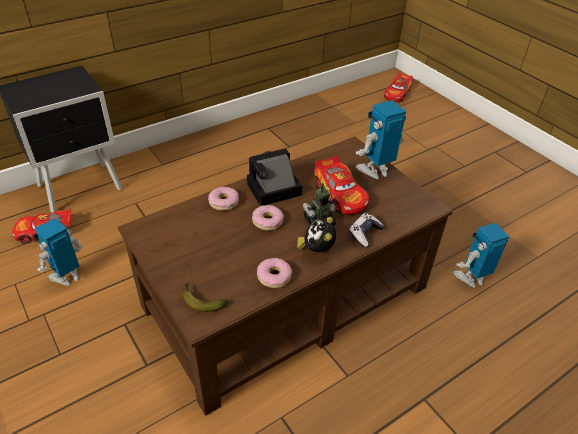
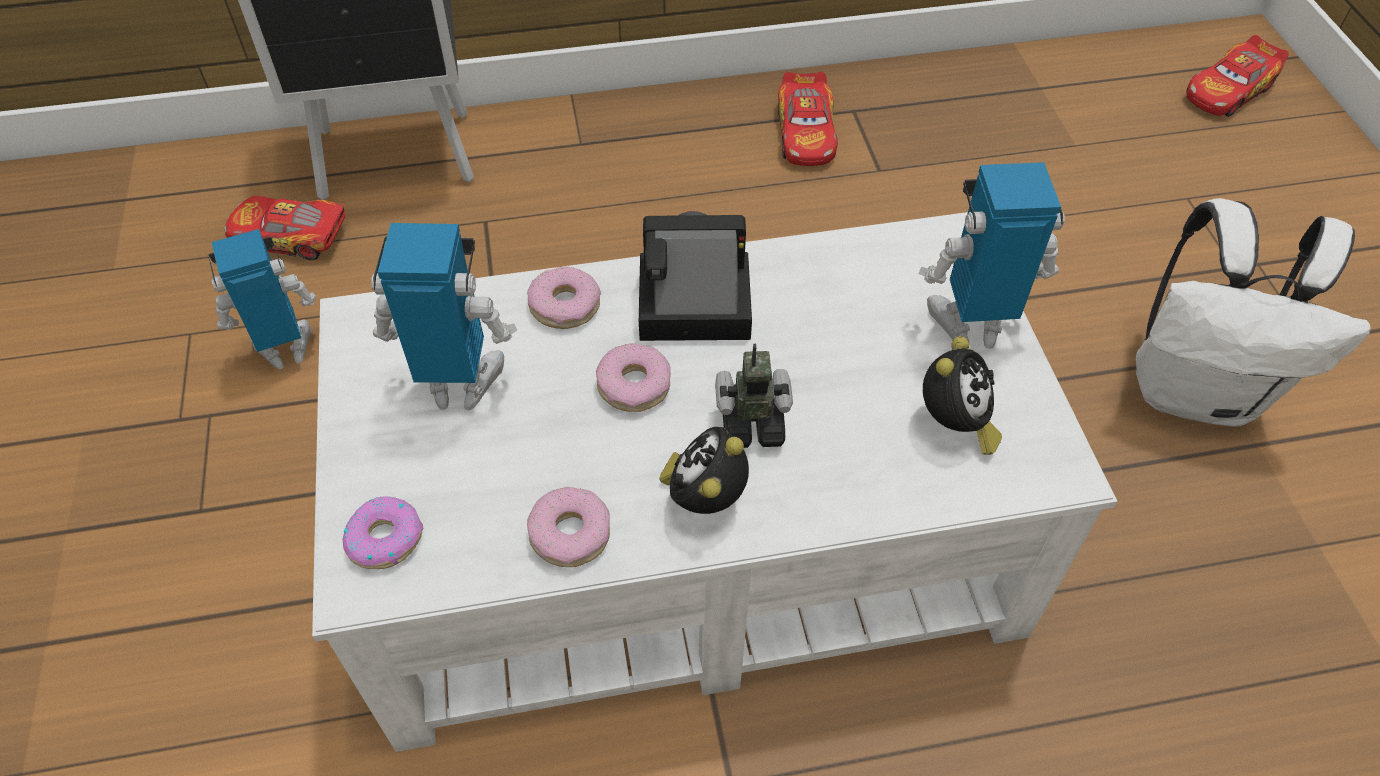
camera: 25 degrees right, 10 degrees up
(201, 301) = (384, 539): banana -> donut
(285, 296) = (687, 541): brown coffee table -> white coffee table
(340, 194) = (845, 365): toy car -> toy car (806, 133)
(365, 234) = (845, 492): game controller -> none
(388, 203) = (954, 425): none -> alarm clock
(437, 191) = (1196, 391): none -> white backpack
(471, 278) = (1164, 655): toy robot -> toy robot (460, 384)

